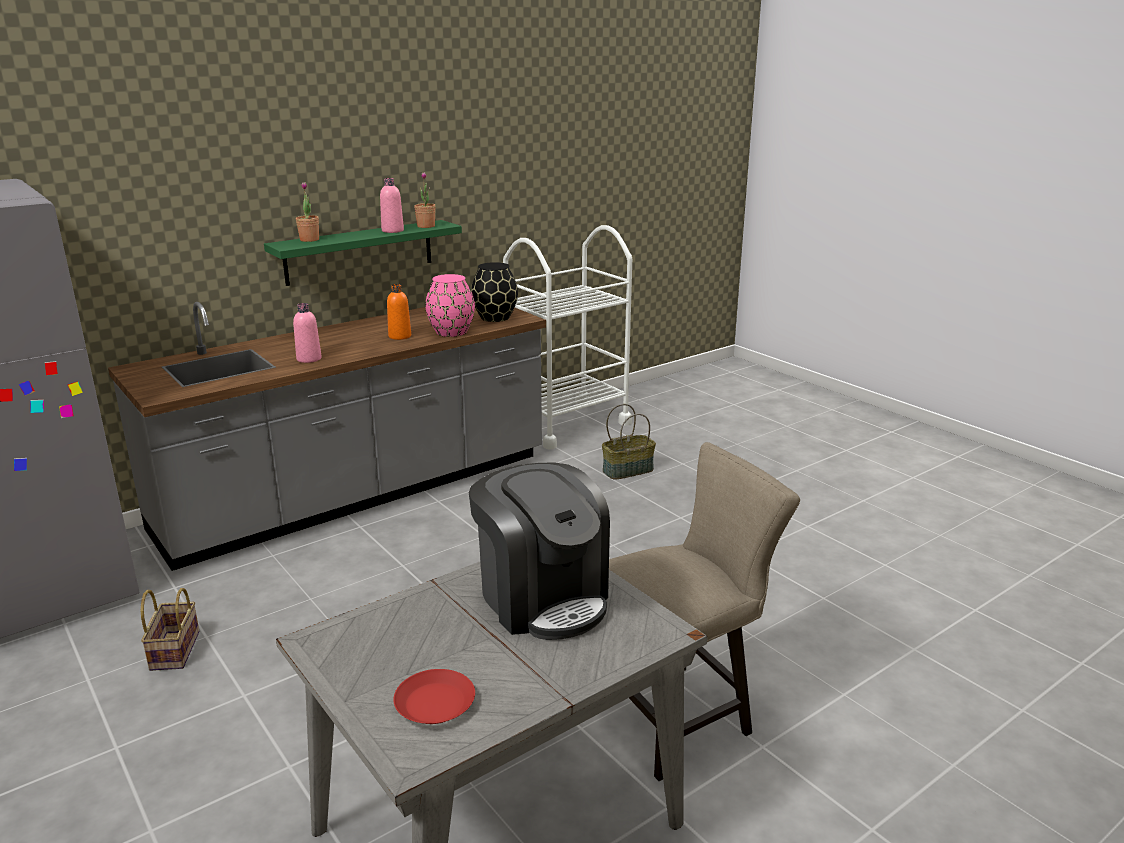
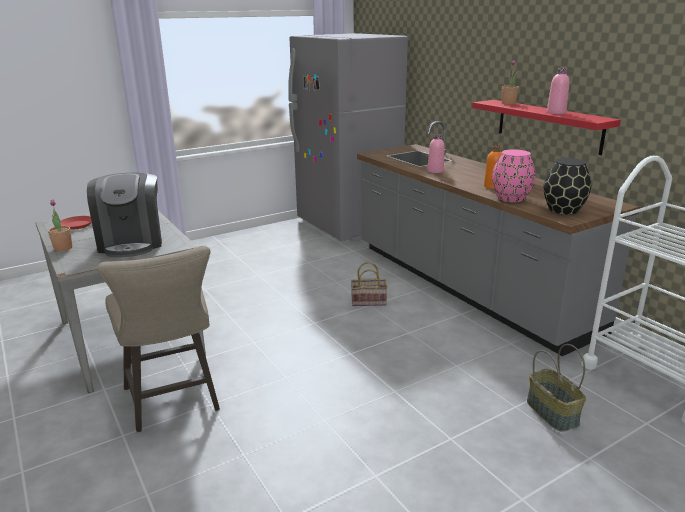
camera: 95 degrees right, 0 degrees up
(174, 649) = (299, 257): basket -> basket (369, 301)
(359, 252) = (548, 126): green shelf -> red shelf
(426, 226) = (583, 117): potted plant -> potted plant (63, 248)
(542, 598) = (132, 242): coffee machine -> coffee machine turned 75 degrees counterclockwise

